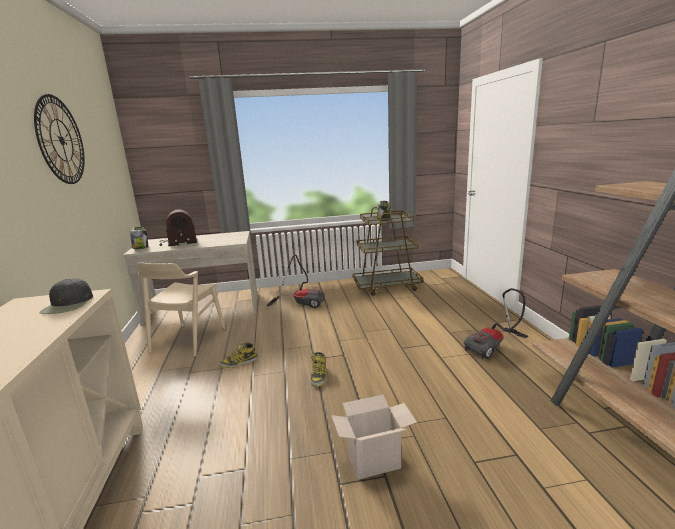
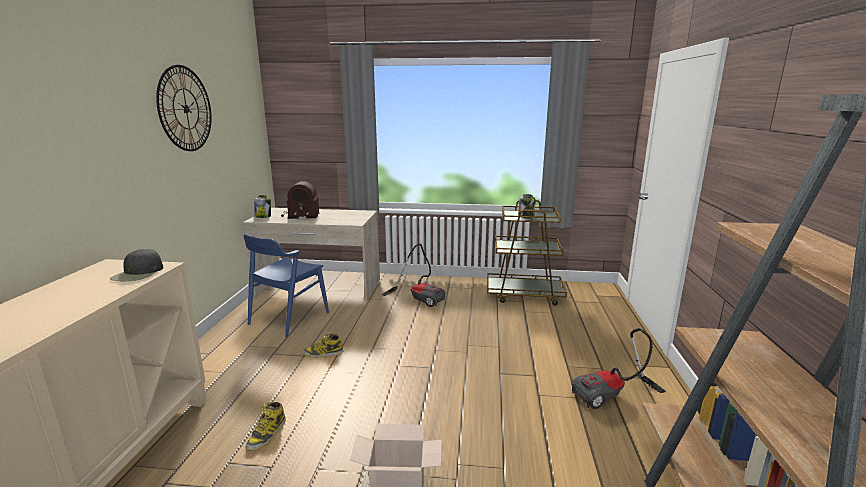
camera: 15 degrees right, 0 degrees up
(188, 340) = (288, 318): beige chair -> blue chair
(318, 376) = (392, 386): boot -> boot (267, 434)

